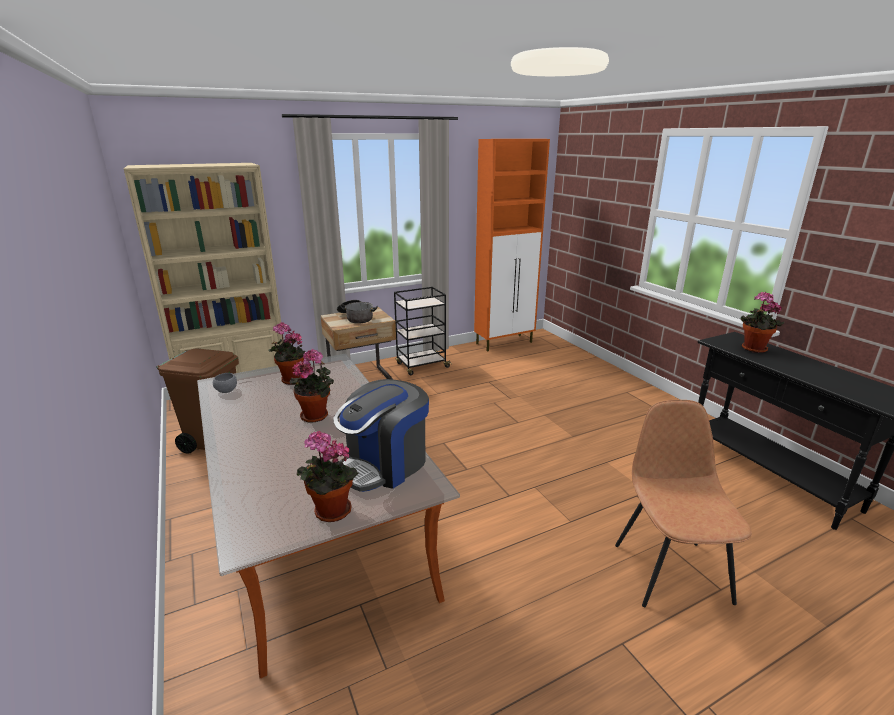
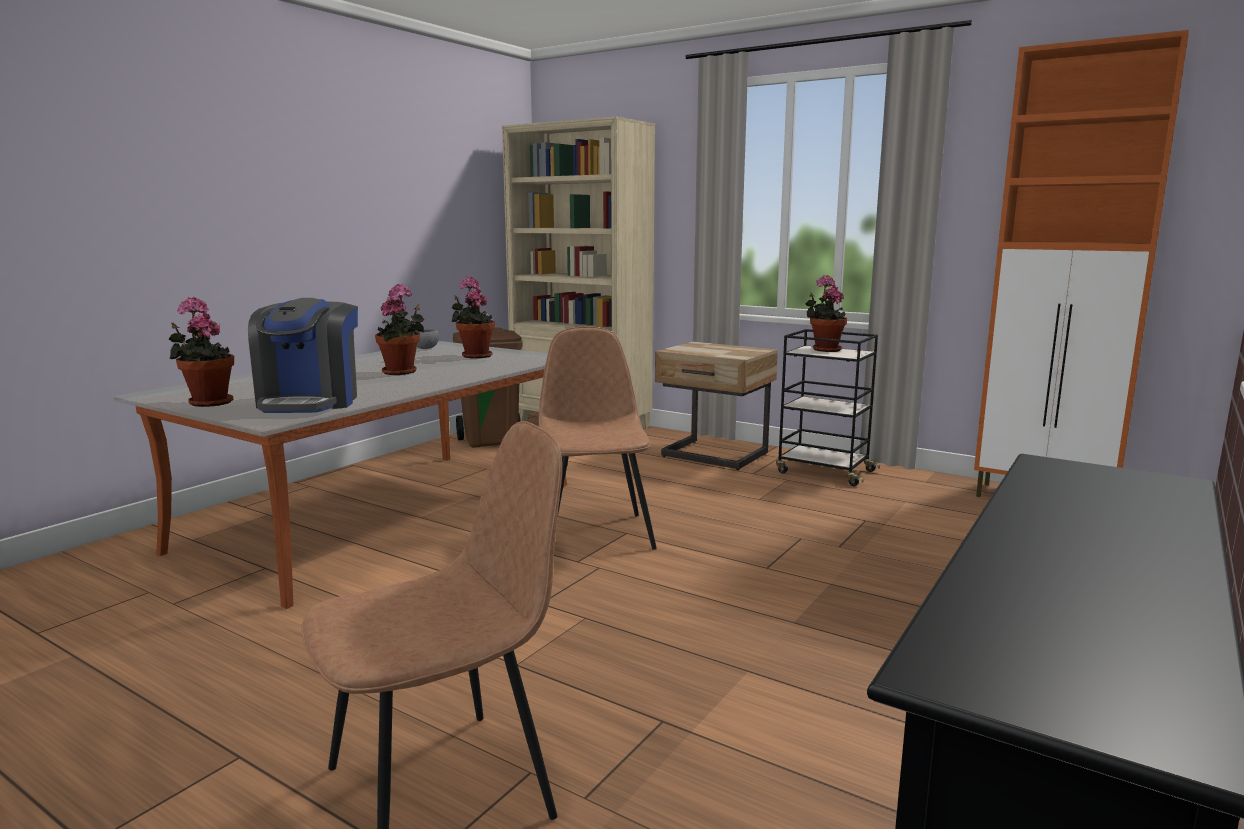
camera: 60 degrees right, 10 degrees down
(356, 318) = (714, 350): cooking pot -> none
(384, 465) = (310, 402): coffee machine -> coffee machine turned 105 degrees counterclockwise
(434, 452) = (594, 533): none -> brown chair
(752, 349) = (1092, 498): potted plant -> potted plant (824, 349)

